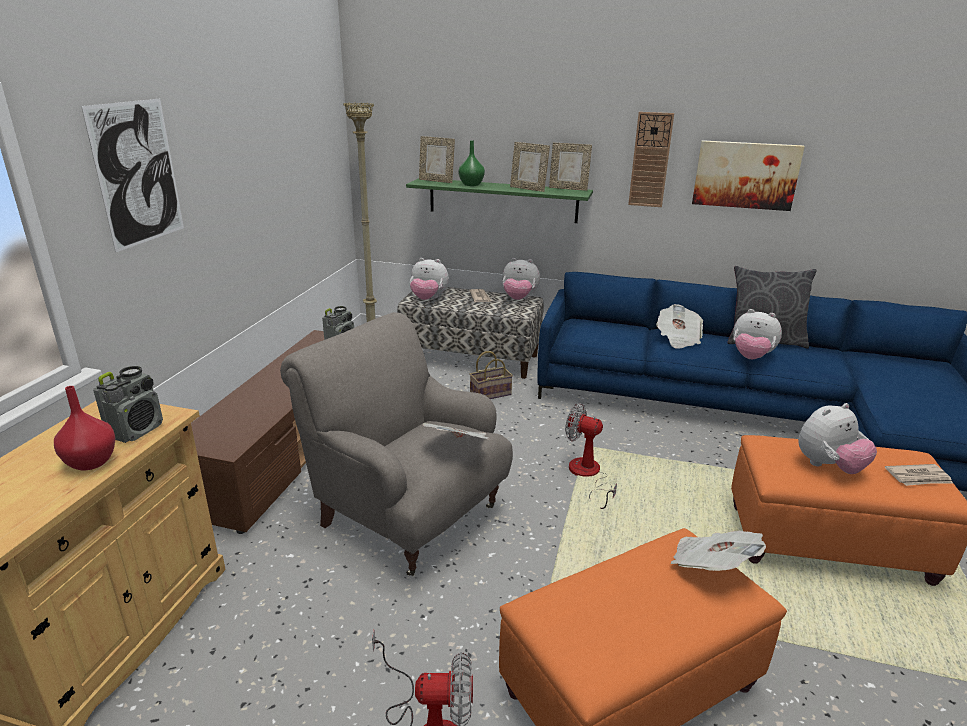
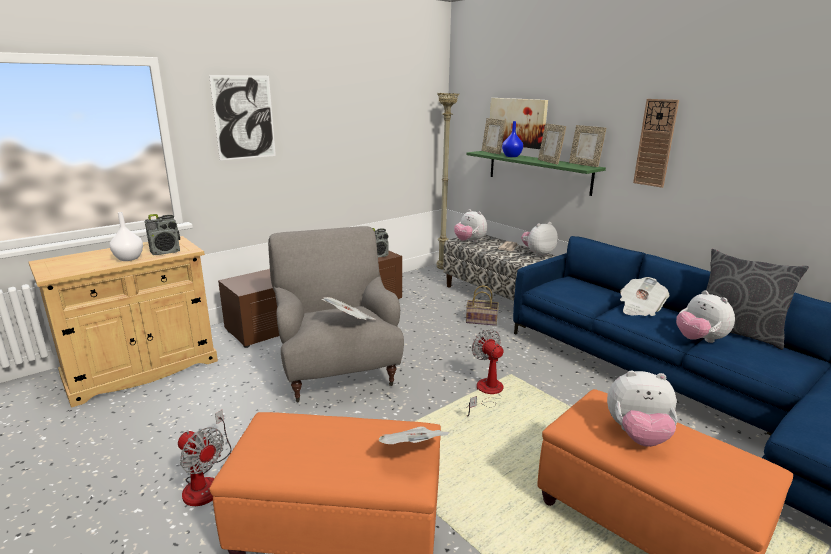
camera: 35 degrees right, 5 degrees down
(92, 462) = (129, 258): red vase -> white vase
(471, 185) = (511, 156): green vase -> blue vase
(519, 299) = (537, 254): plush toy -> plush toy turned 105 degrees clockwise
(745, 175) = (746, 161): picture -> picture (517, 122)
(919, 477) = (732, 481): newspaper -> none

